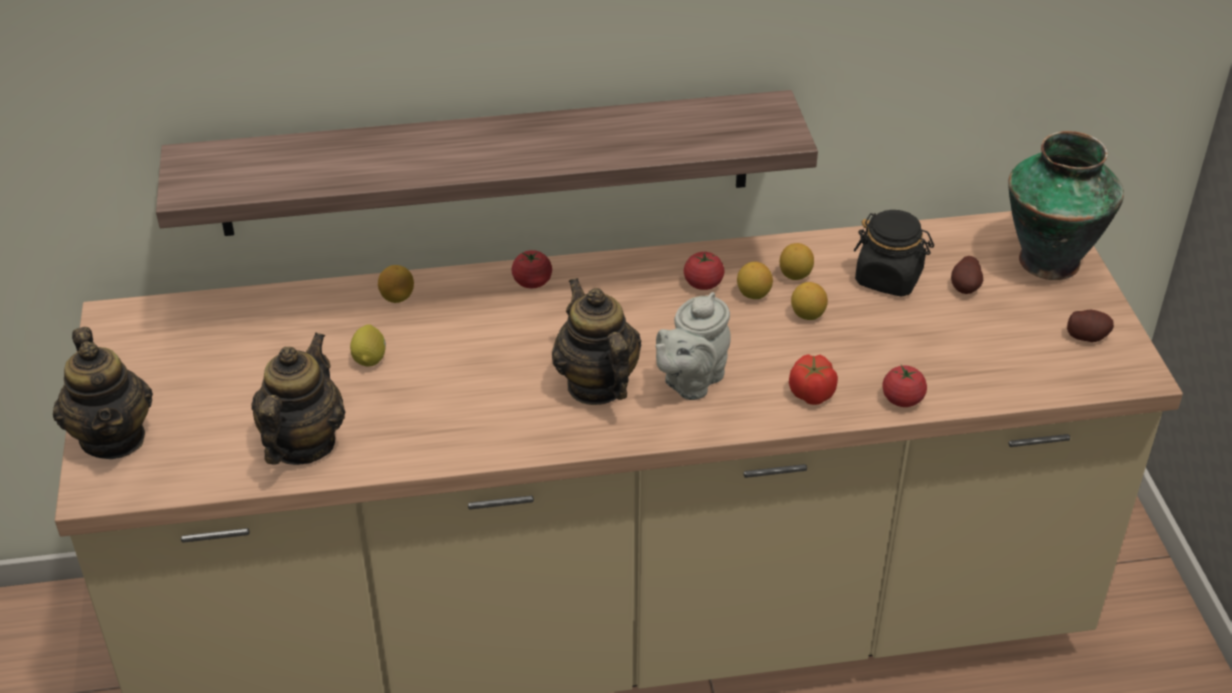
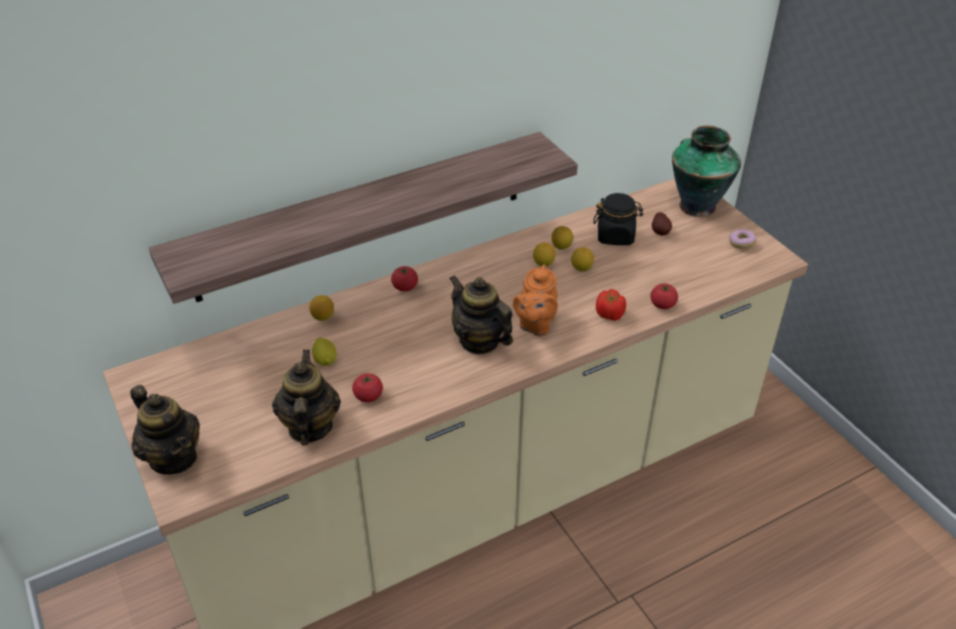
camera: 20 degrees left, 0 degrees up
(690, 381) = (535, 324): grey teapot -> orange teapot
(703, 284) = (510, 264): tomato -> tomato (368, 396)
(1087, 336) = (741, 244): potato -> donut

